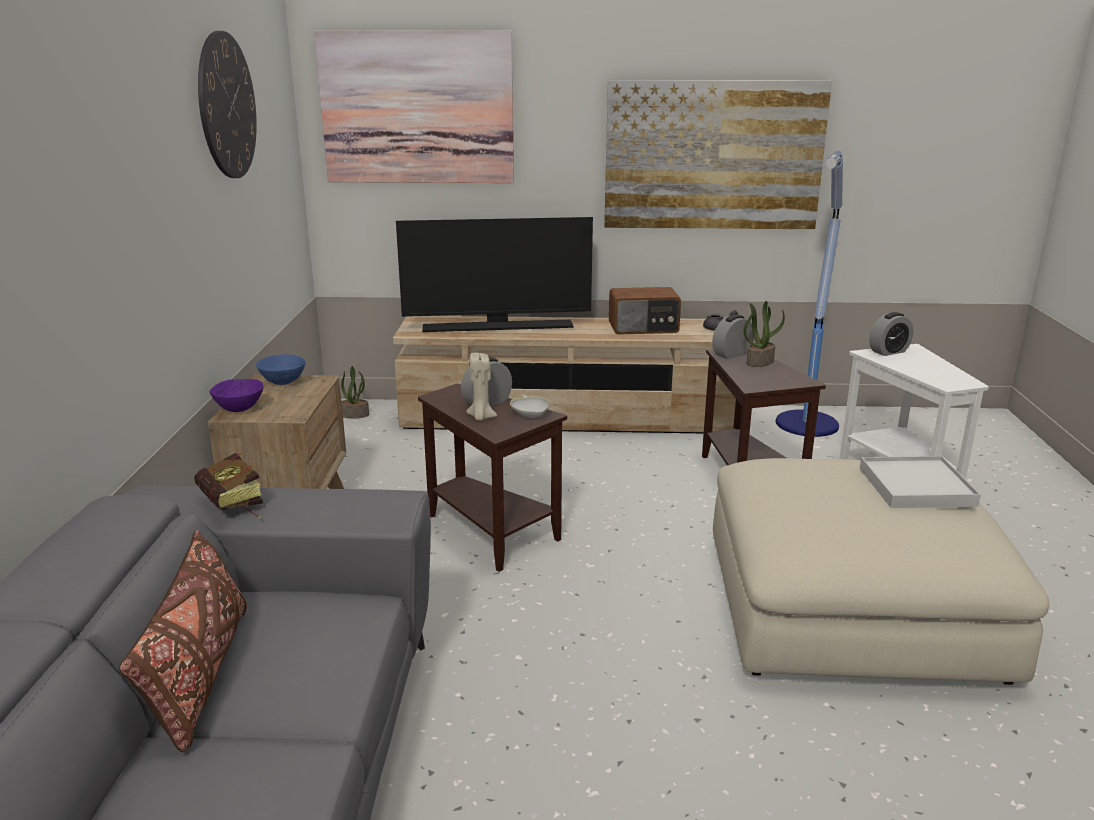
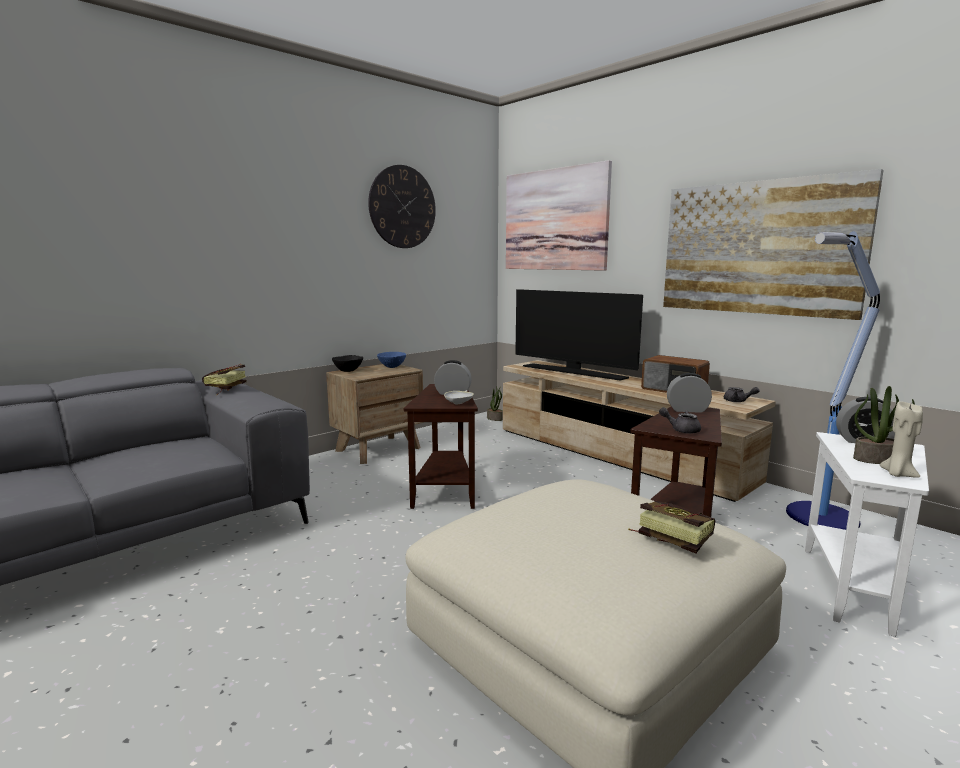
camera: 45 degrees right, 10 degrees down
(199, 676) = (118, 453): brown pillow -> none
(240, 409) = (348, 371): purple bowl -> black bowl
(481, 417) = (430, 397): beige candle -> beige candle (898, 474)
(759, 362) = (699, 418): potted plant -> potted plant (875, 459)
(778, 380) = (681, 430): none -> grey teapot
(916, 487) = (667, 538): white tray -> book

